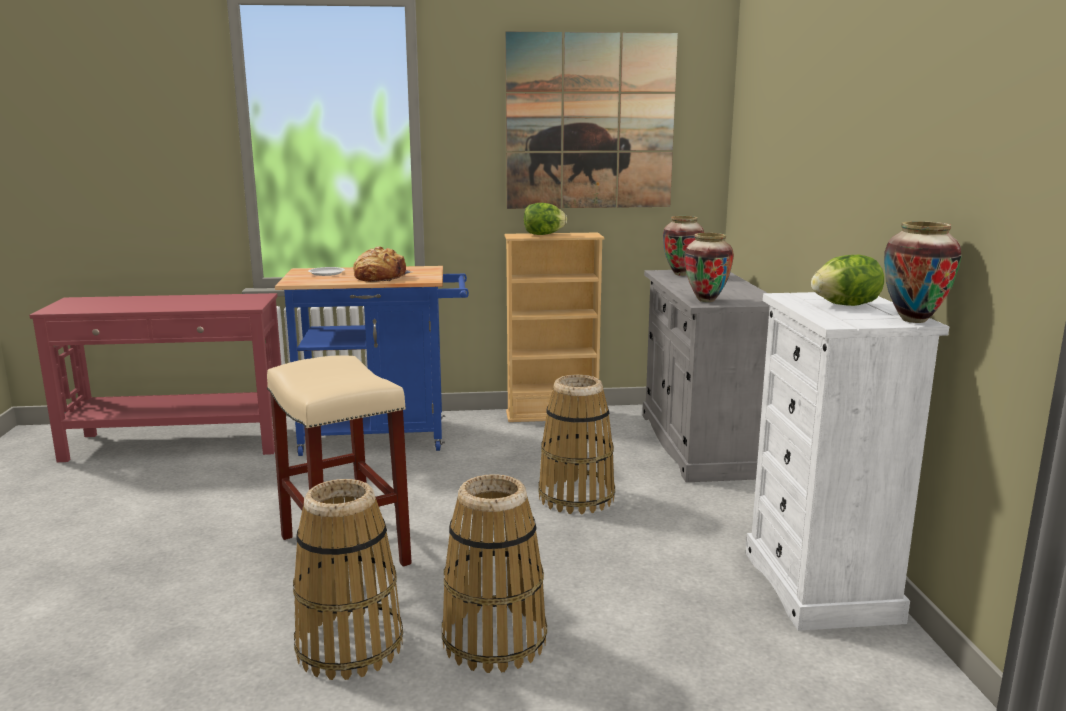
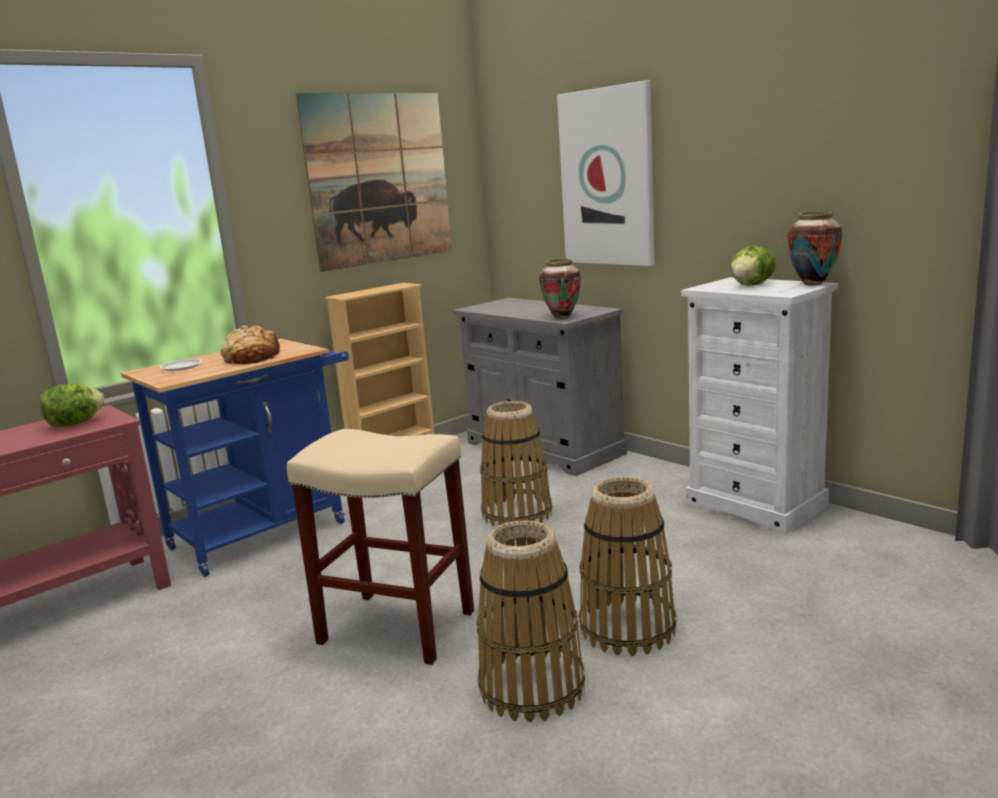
camera: 35 degrees left, 0 degrees up
(543, 234) = (365, 291): lettuce -> lettuce (75, 424)
(681, 274) = (490, 306): vase -> none
(803, 145) = (608, 178): none -> picture

